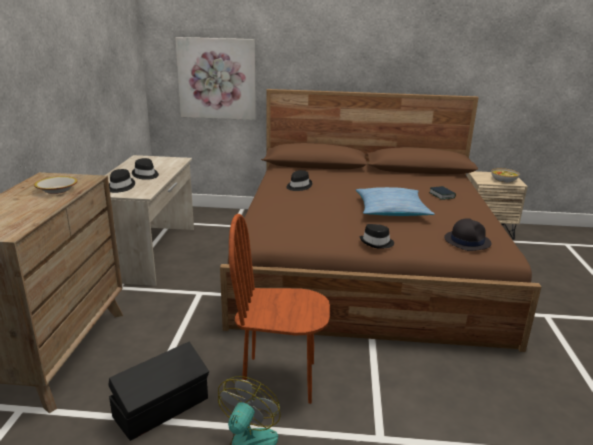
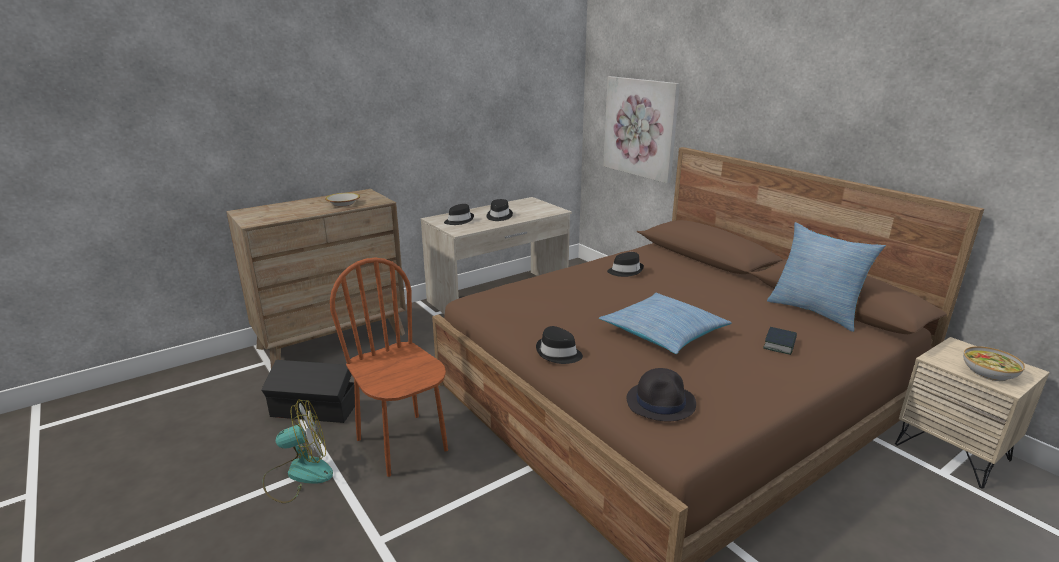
camera: 50 degrees right, 0 degrees up
(419, 176) = (815, 311): none -> pillow

